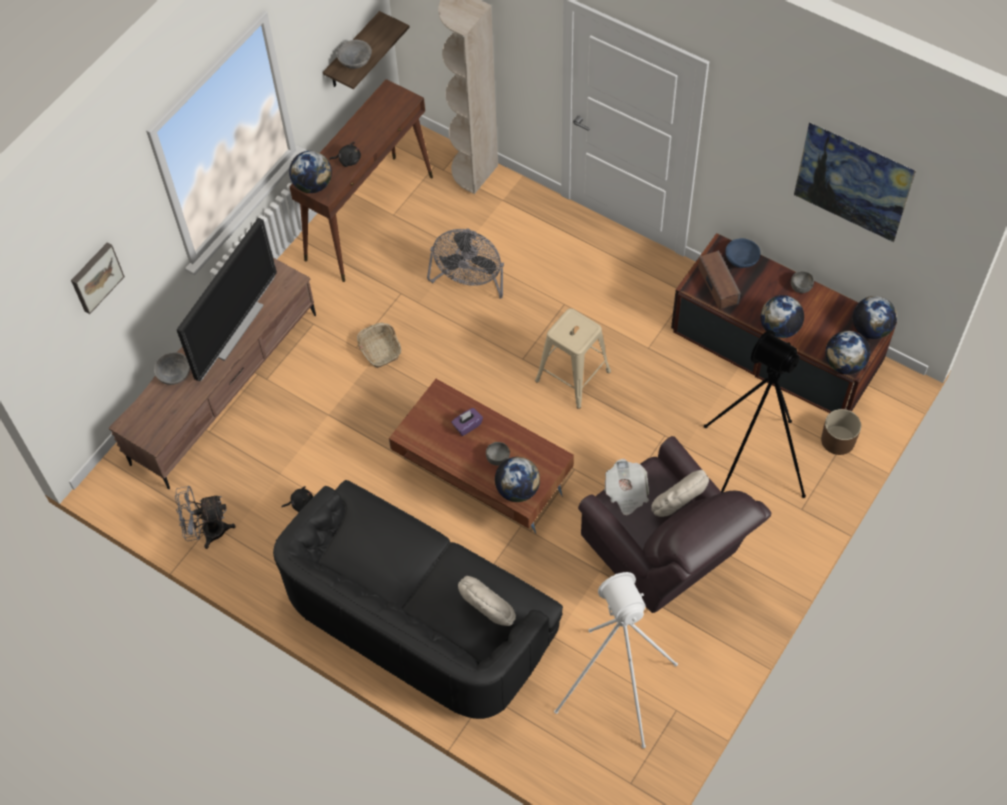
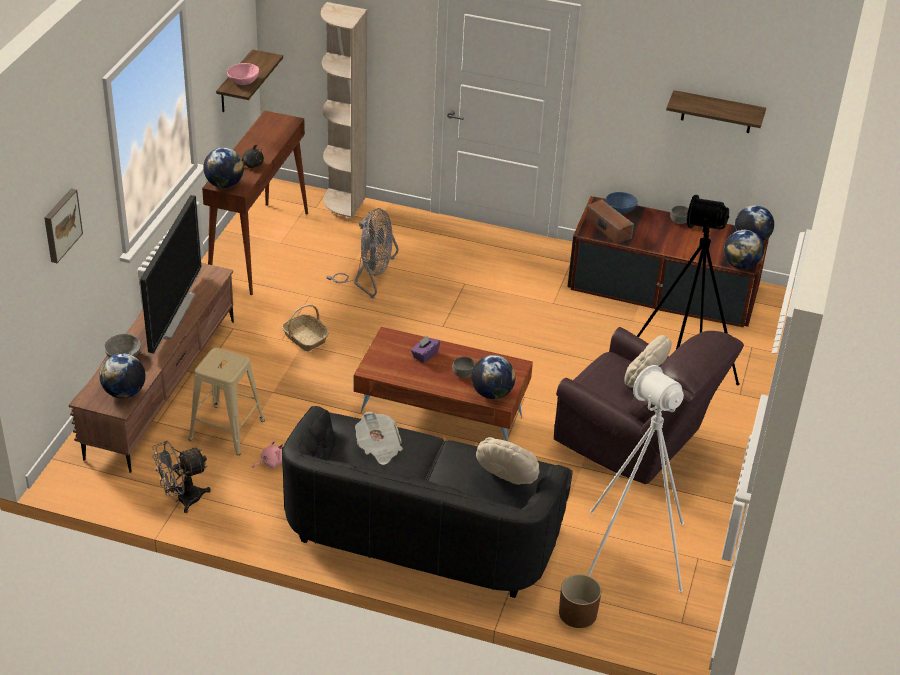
camera: 20 degrees left, 20 degrees down
(300, 503) = (270, 462): black plush toy -> pink plush toy
(355, 61) = (243, 81): grey bowl -> pink bowl
(468, 277) = (368, 276): grey fan -> grey fan turned 75 degrees counterclockwise
(573, 376) = (494, 331): beige stool -> beige stool (226, 429)
(626, 493) = (594, 379): newspaper -> newspaper (378, 447)
(779, 328) = (674, 249): globe -> globe (124, 392)
(837, 440) = (747, 342): brown planter -> brown planter (577, 613)
(847, 201) = (717, 112): picture -> shelf

